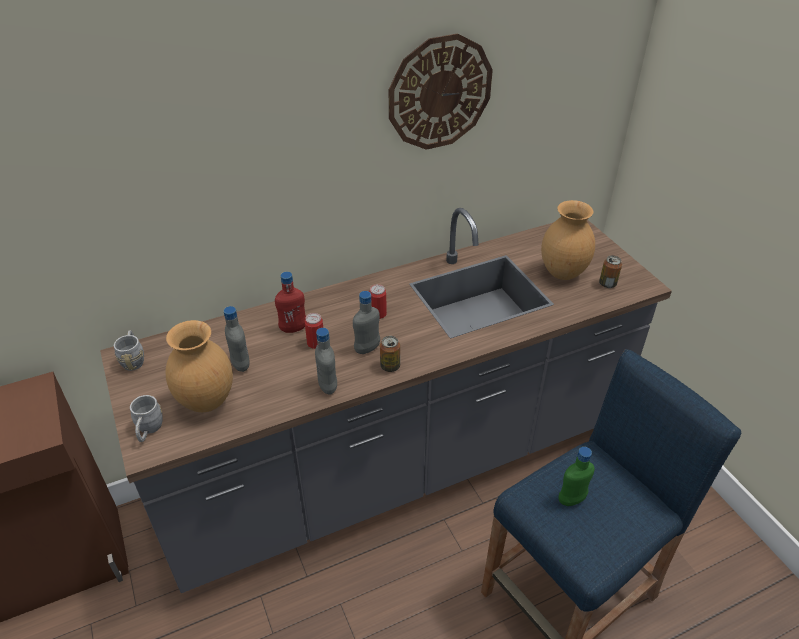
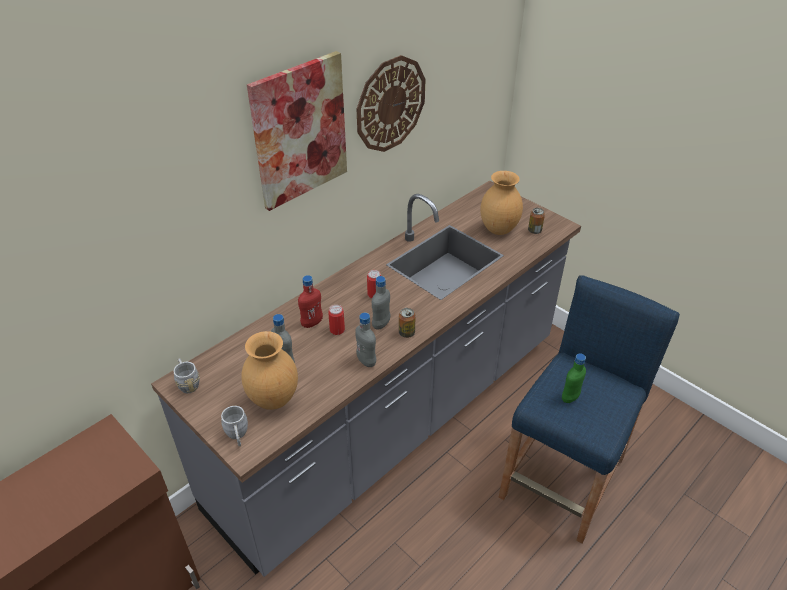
camera: 20 degrees left, 0 degrees up
(306, 102) = (299, 131): none -> picture

